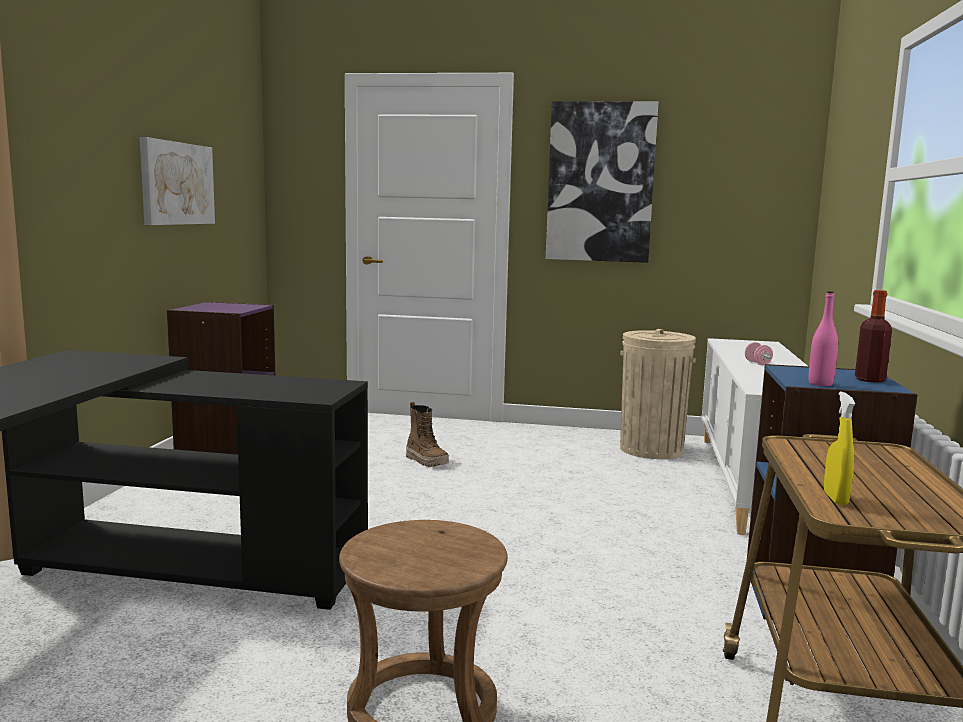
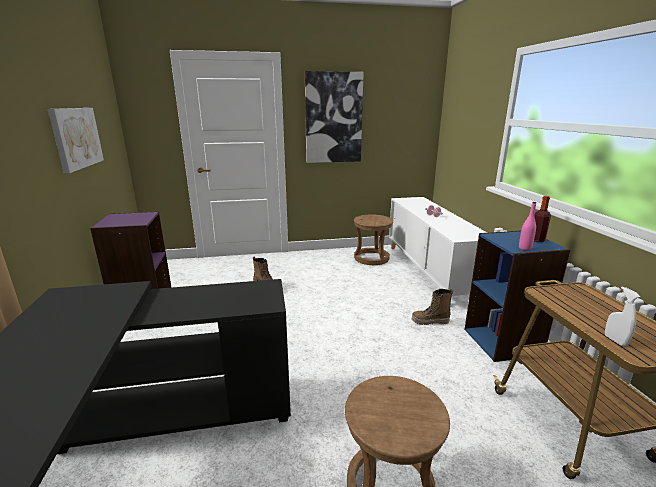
camera: 20 degrees left, 10 degrees up
(651, 449) = (371, 258): beige trash can -> brown stool
(685, 547) = (430, 321): none -> boot
(835, 499) = (615, 340): yellow spray bottle -> white spray bottle

